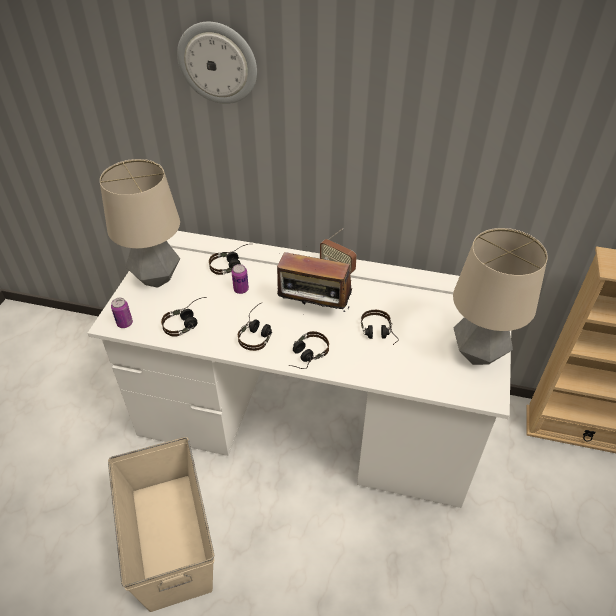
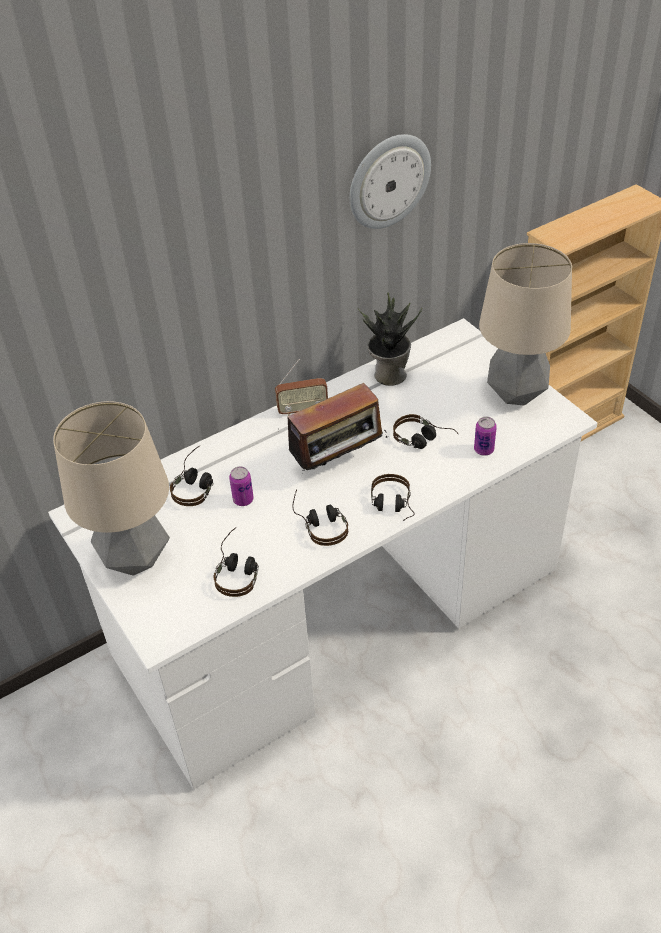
camera: 45 degrees left, 0 degrees up
(125, 323) = (175, 626): can -> can (483, 450)
(169, 539) = (360, 839): beige storage box -> none
(218, 63) = (102, 238): wall clock -> wall clock (388, 181)
(413, 283) = (388, 375): none -> potted plant

